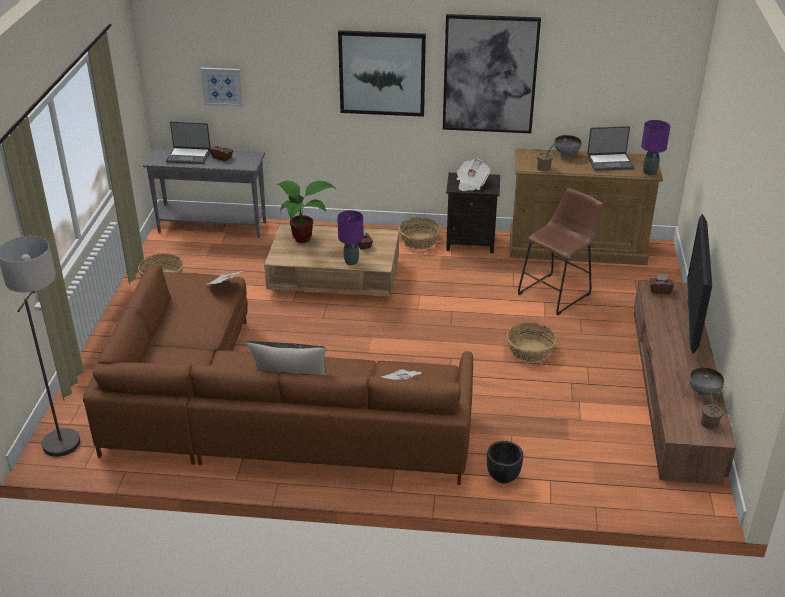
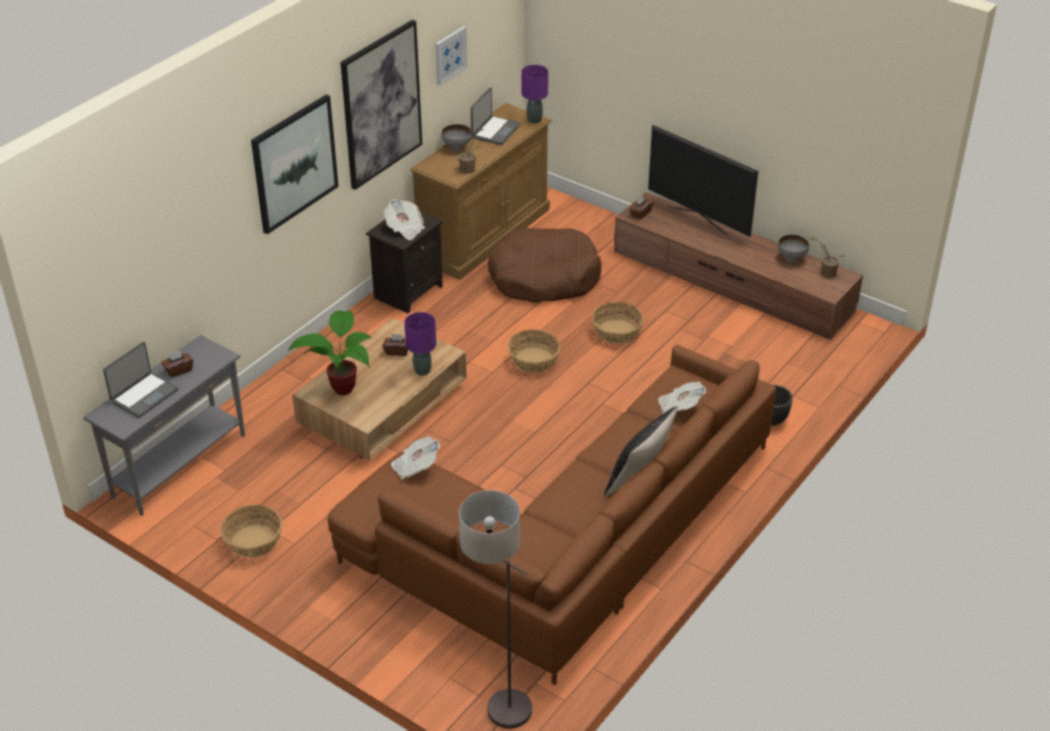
camera: 60 degrees left, 5 degrees up
(222, 86) = (144, 285): picture -> picture (450, 55)
(419, 241) = (372, 323): basket -> basket (534, 360)
(557, 292) = (544, 277): brown stool -> brown dog bed

